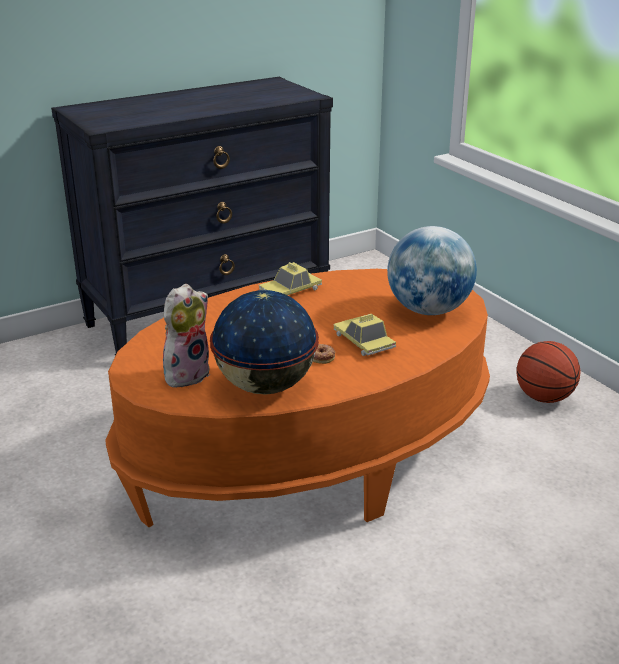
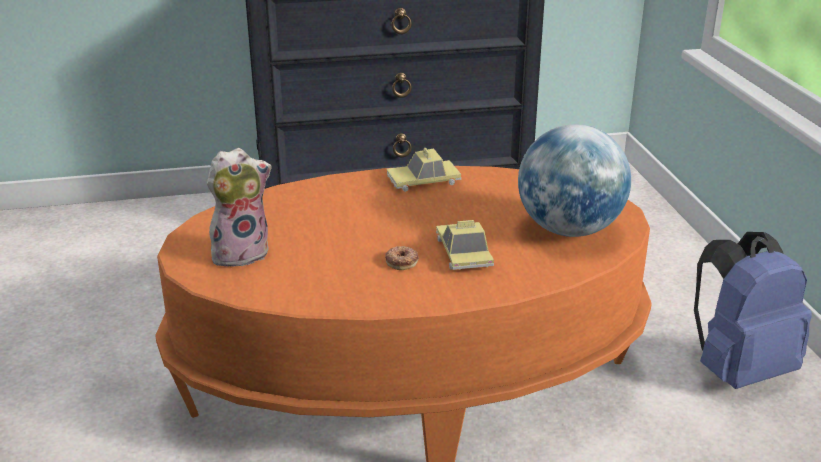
camera: 20 degrees right, 0 degrees up
(266, 386) = (314, 283): globe -> none
(544, 398) = (738, 370): basketball -> blue backpack

